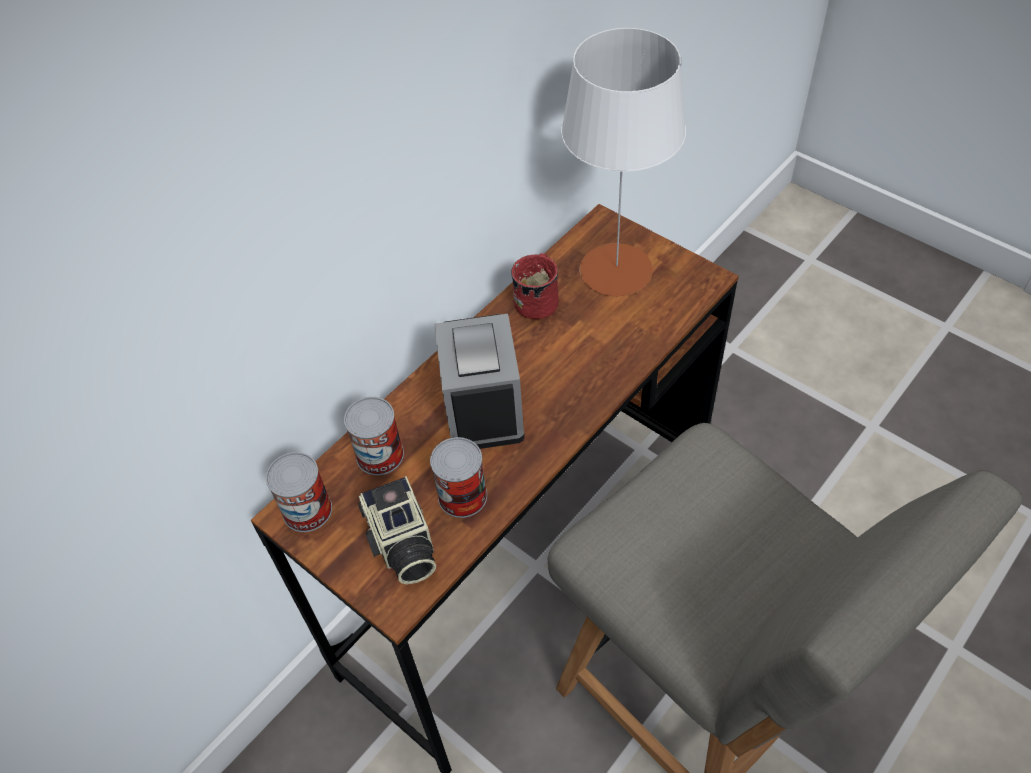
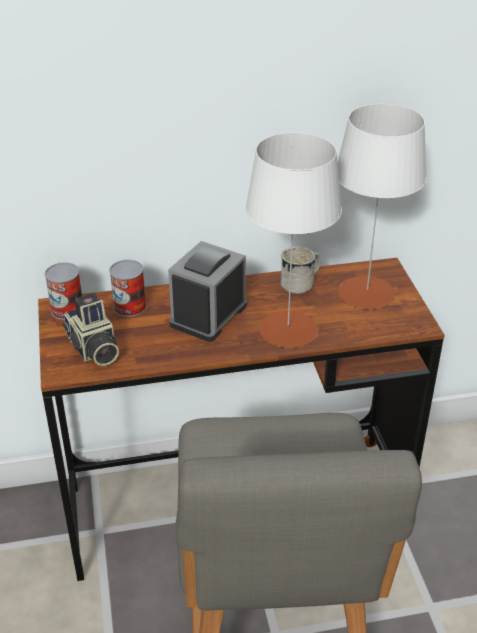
camera: 35 degrees right, 15 degrees down
(401, 544) = (93, 349): camera -> camera turned 45 degrees counterclockwise
(462, 496) = (148, 347): can -> none
(539, 299) = (301, 284): red mug -> white mug
(586, 369) = (288, 329): none -> white table lamp

